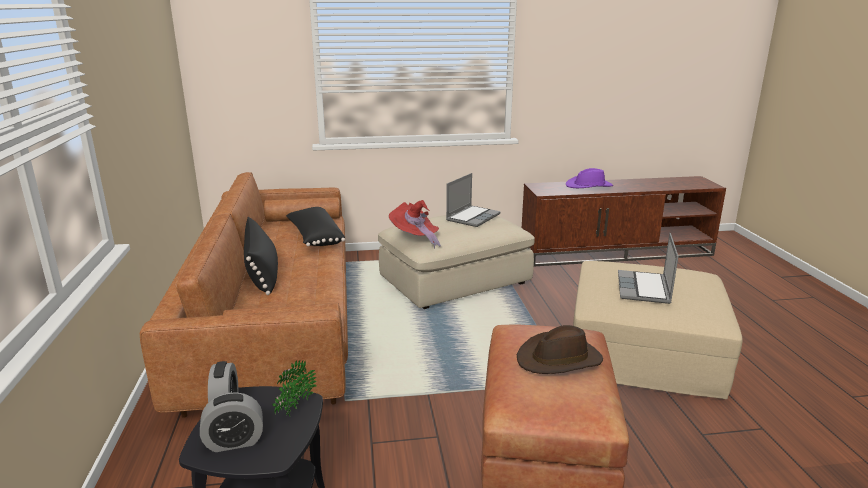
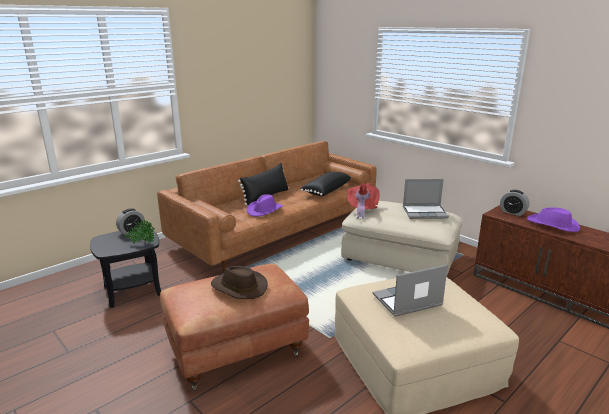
camera: 55 degrees right, 0 degrees up
(234, 442) = (110, 241): alarm clock -> alarm clock (512, 212)
(310, 288) = (264, 210): none -> purple hat

